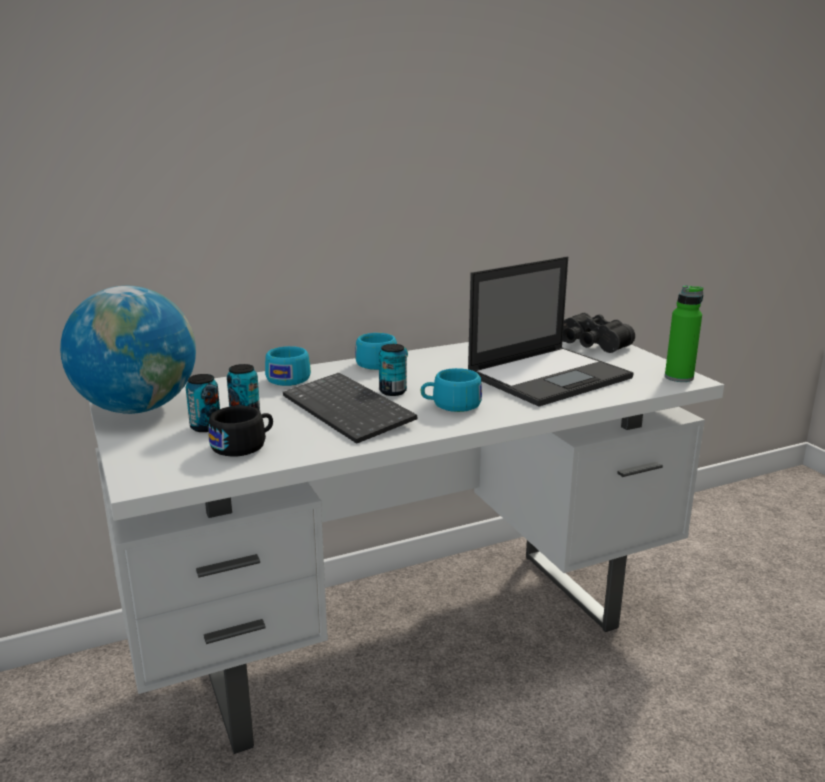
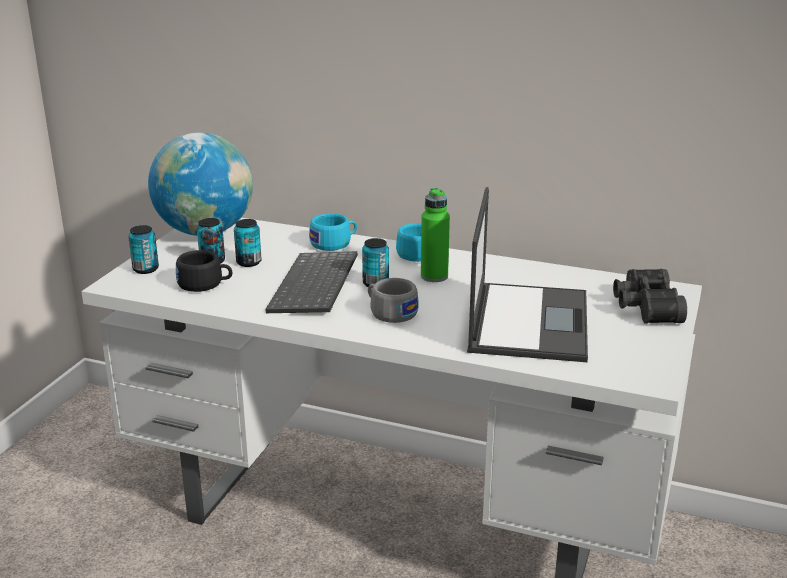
camera: 45 degrees right, 5 degrees up
(146, 457) = (146, 269): none -> can
(451, 405) = (390, 312): turquoise cup -> grey cup
(550, 376) = (528, 321): laptop -> laptop turned 90 degrees counterclockwise
(679, 377) = (647, 374): green bottle -> green bottle (434, 276)

